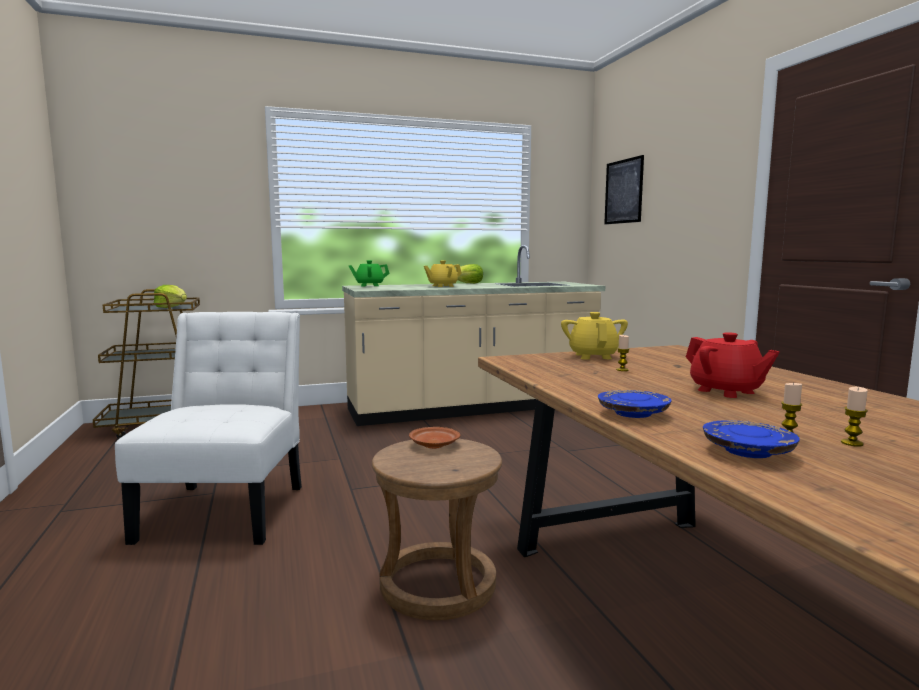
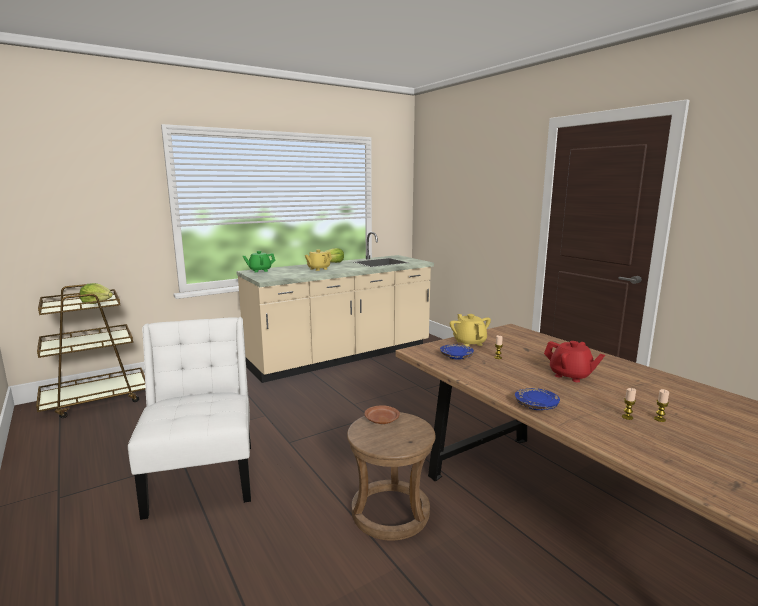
camera: 15 degrees left, 5 degrees up
(623, 191) = (441, 190): picture -> none
(747, 451) = (616, 434): blue plate -> blue plate (456, 357)

